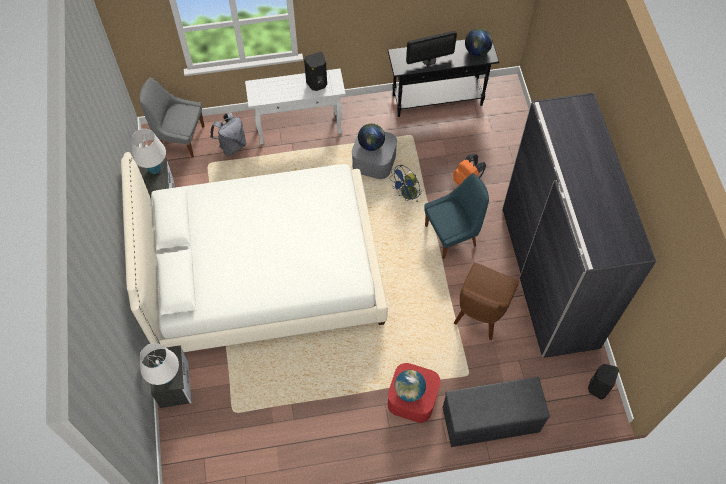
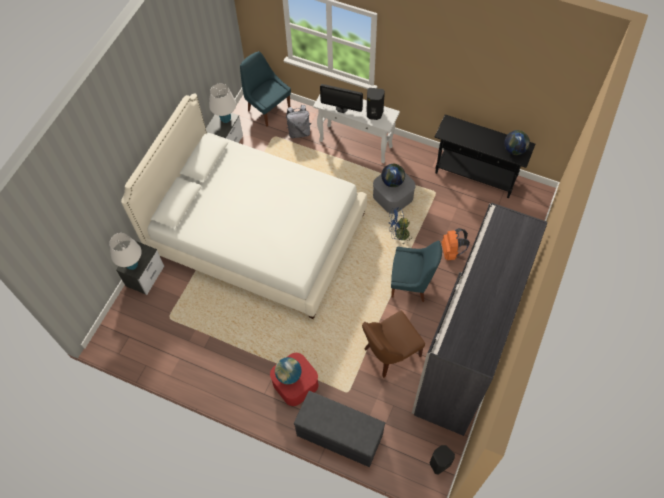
camera: 35 degrees right, 0 degrees up
(180, 138) = (267, 108): grey chair -> blue chair
(429, 60) = (470, 138): monitor -> monitor (341, 108)

